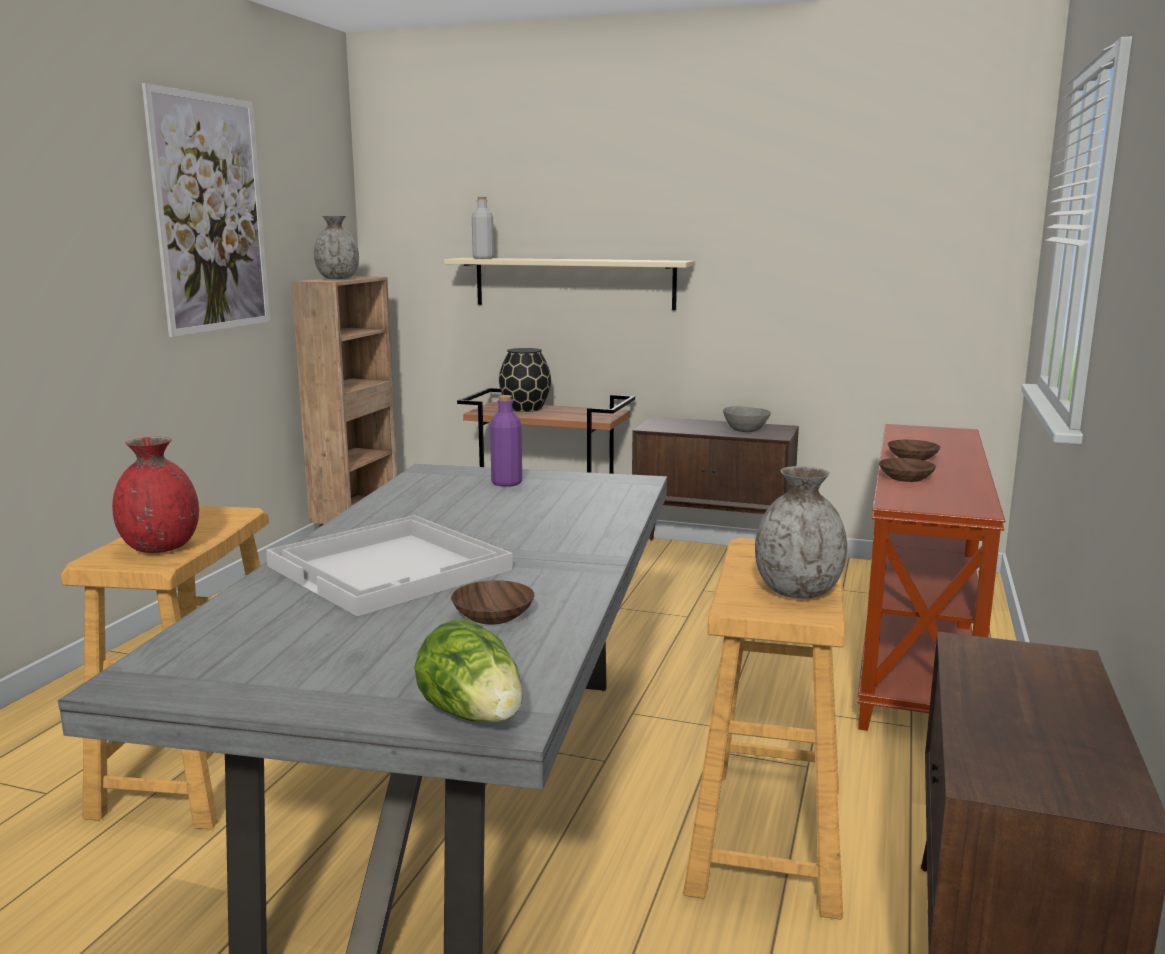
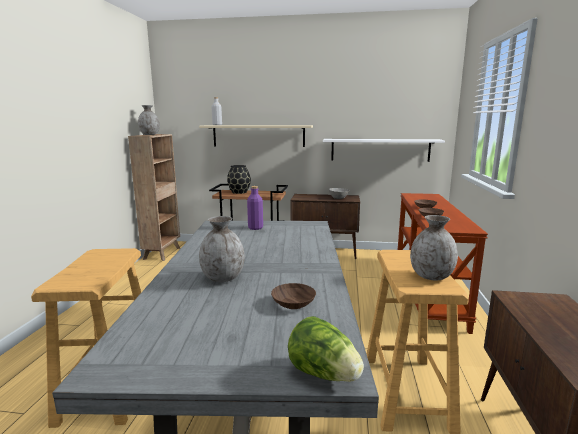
camera: 10 degrees left, 0 degrees up
(160, 548) = (88, 275): red vase -> none
(211, 214) = (89, 102): picture -> none
(392, 567) = (223, 278): white tray -> grey vase
(850, 321) = (380, 150): none -> white shelf

